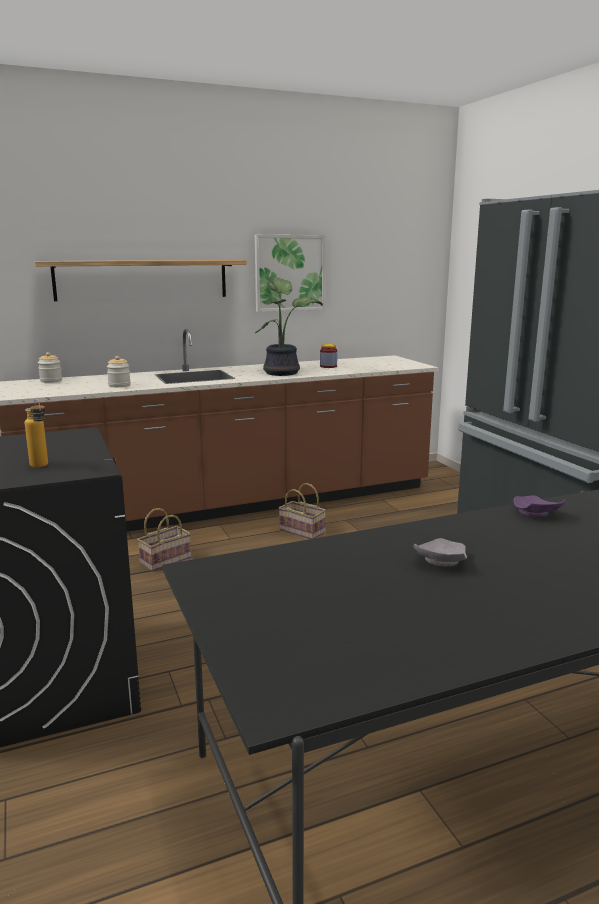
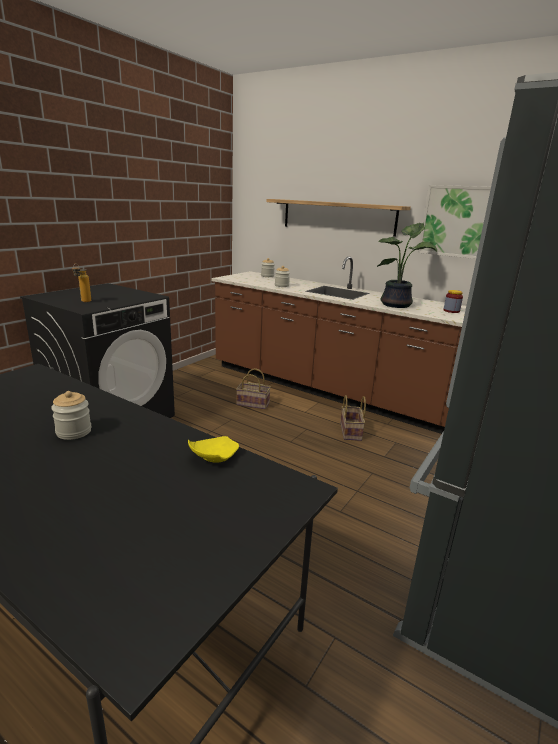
camera: 55 degrees right, 5 degrees up
(440, 561) = (74, 432): grey plate -> jar
(535, 514) = (213, 457): purple plate -> yellow plate

